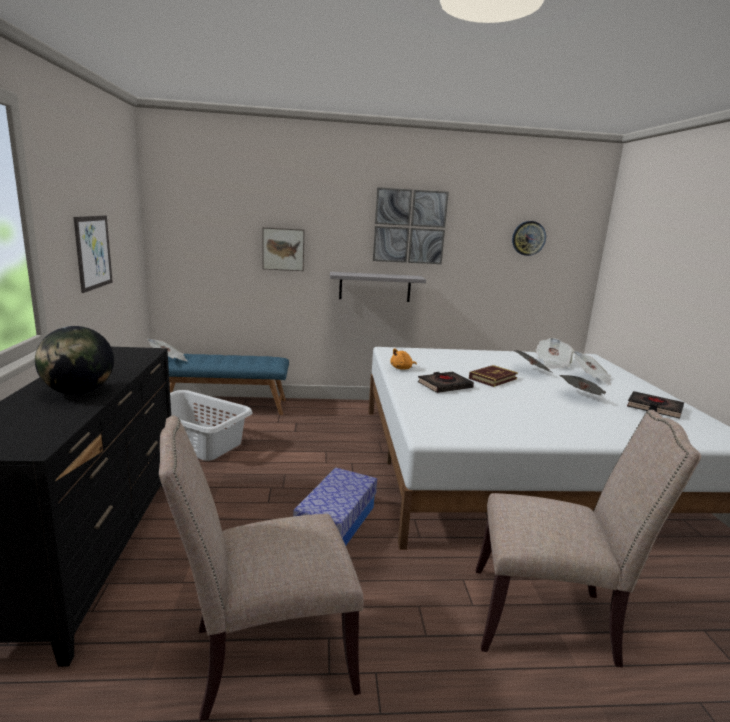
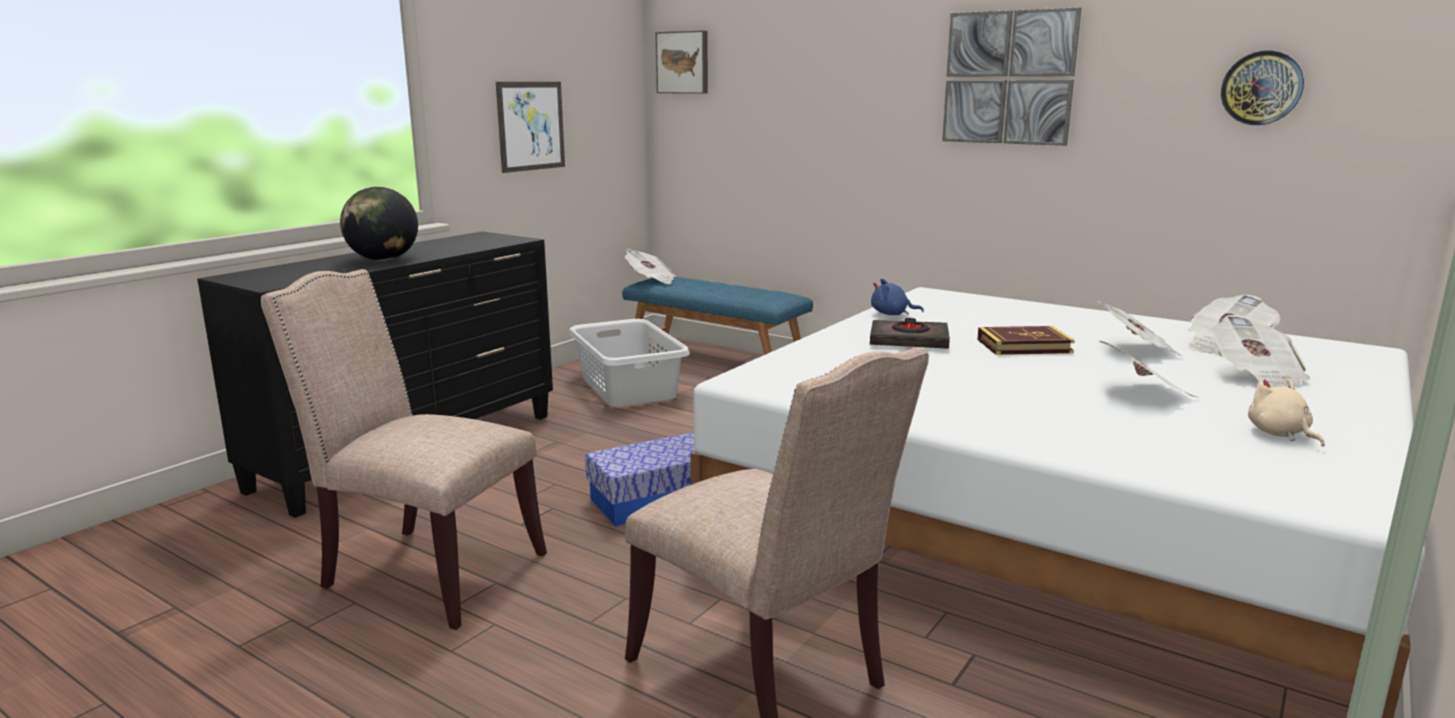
camera: 40 degrees right, 0 degrees up
(283, 249) = (811, 125): picture -> picture (683, 62)
(375, 287) = (947, 187): grey shelf -> none
(402, 368) = (892, 314): orange plush toy -> blue plush toy
(654, 408) = (1279, 434): black book -> beige plush toy

